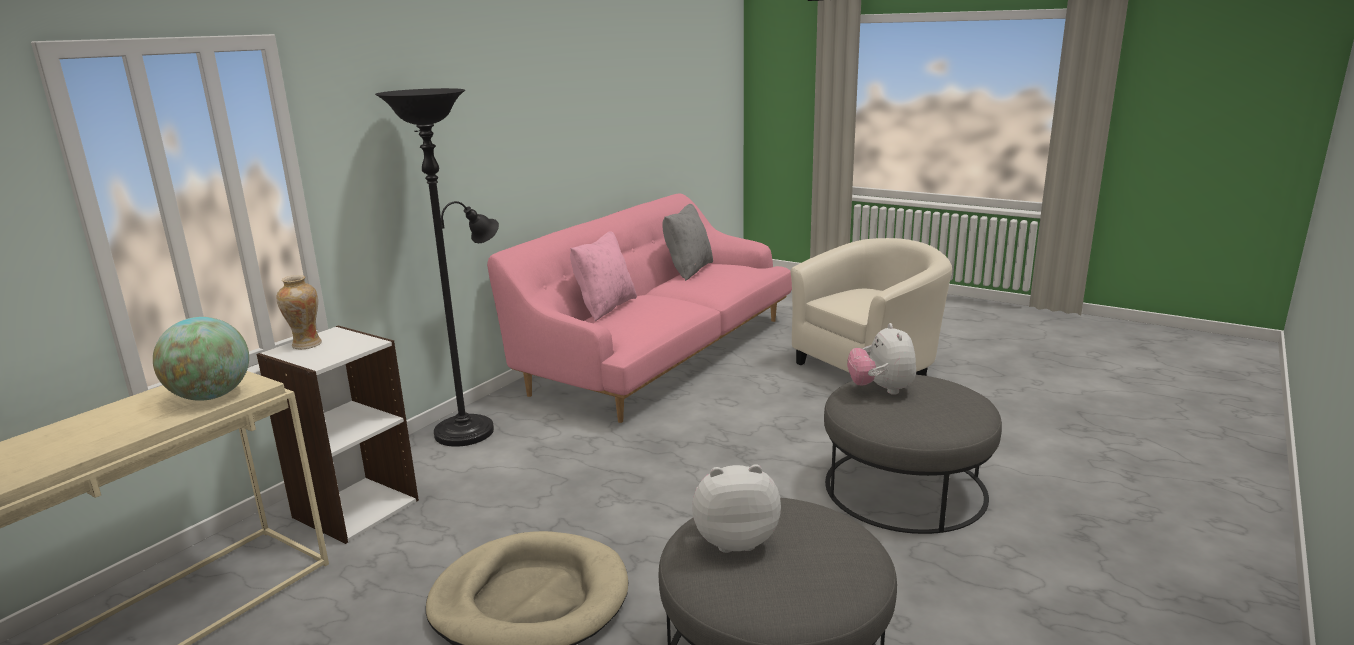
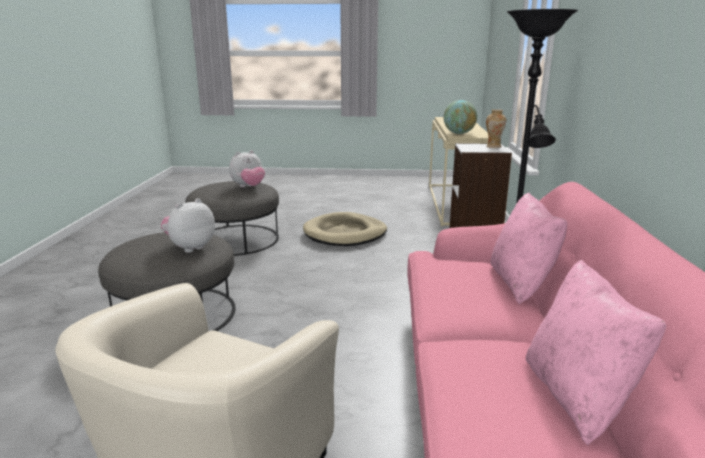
camera: 150 degrees right, 0 degrees up
(688, 270) = (577, 397): grey pillow -> pink pillow
(881, 390) = (190, 247): plush toy -> plush toy turned 105 degrees counterclockwise

